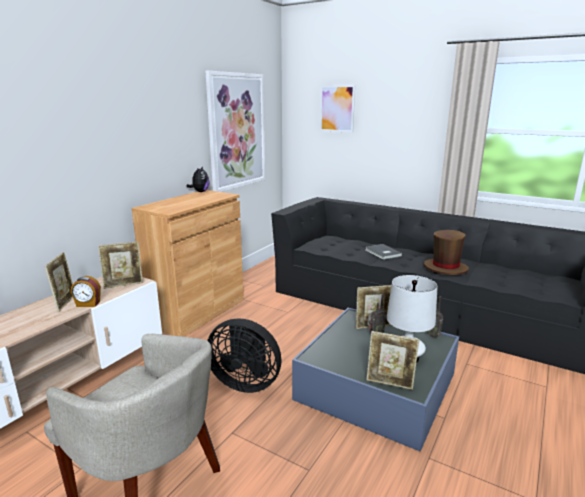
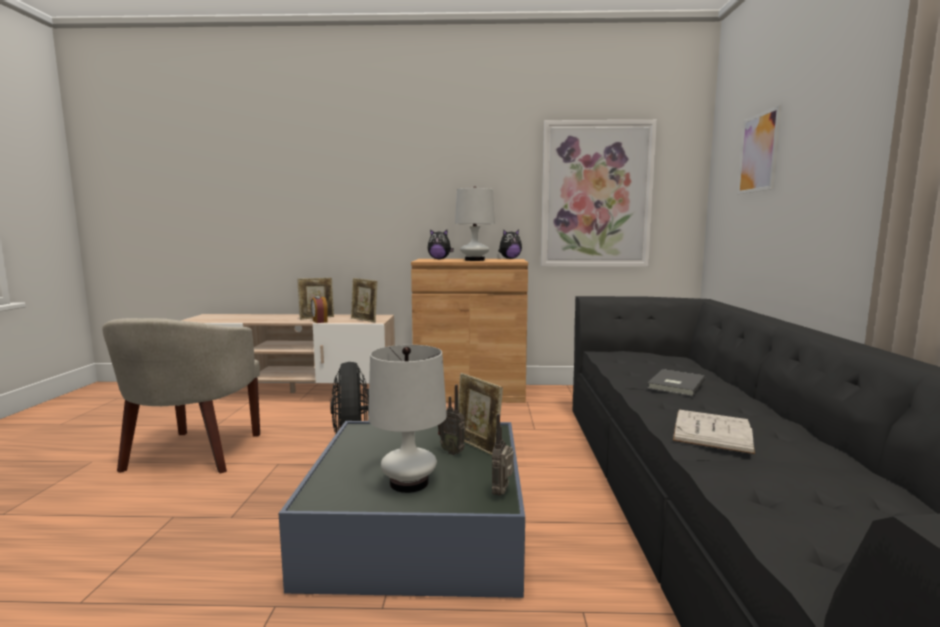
camera: 60 degrees right, 10 degrees down
(161, 205) = (439, 259): none -> plush toy
(196, 200) = (474, 260): none -> white table lamp
(390, 383) = (324, 479): picture frame -> none
(445, 268) = (712, 431): brown hat -> white book

